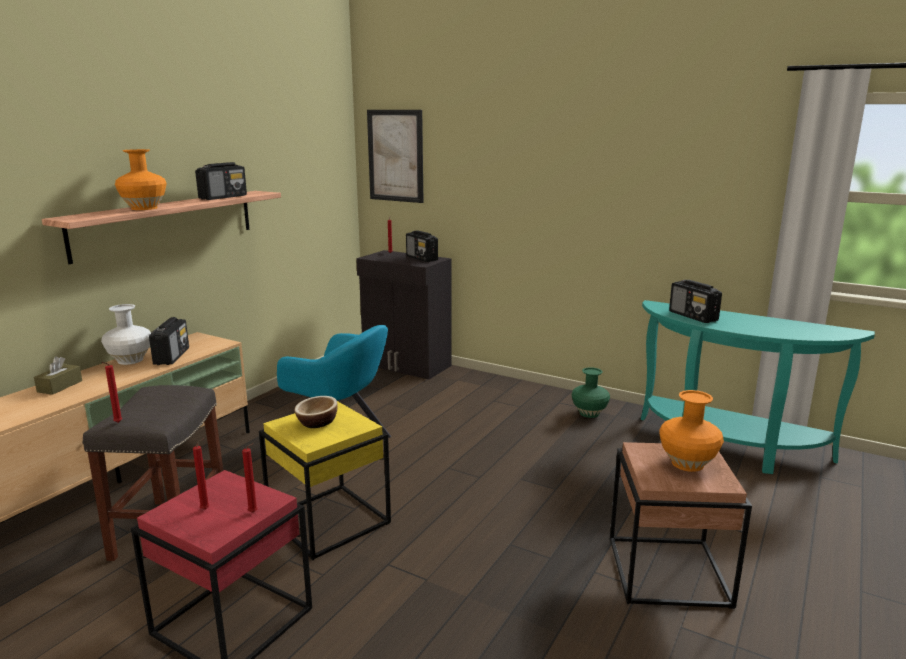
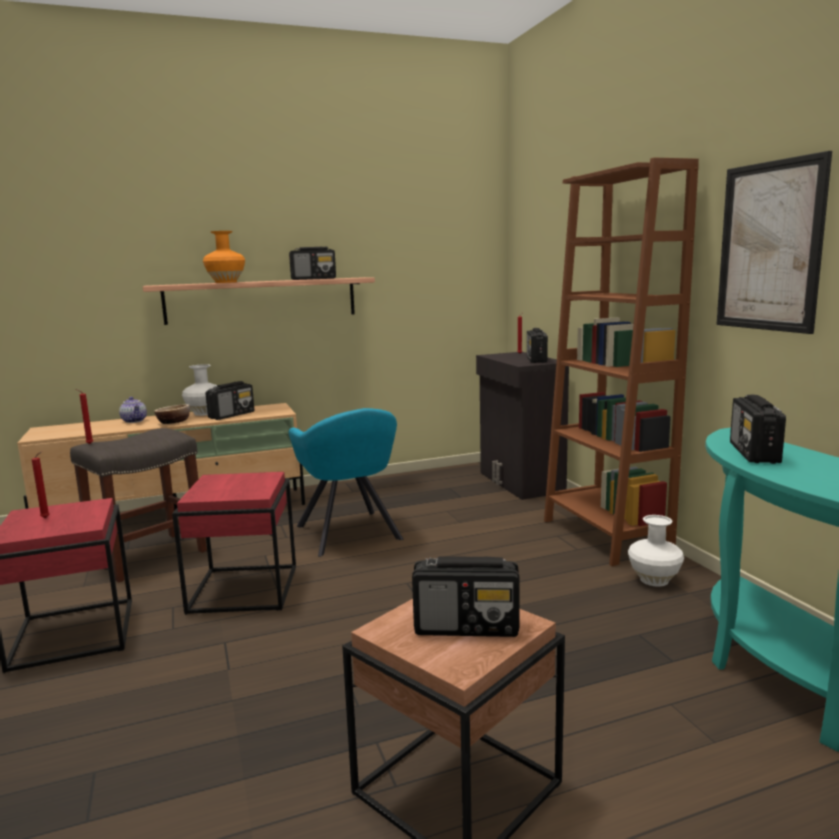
camera: 40 degrees right, 5 degrees down
(60, 386) = (135, 421): brown tissue box -> teapot
(254, 512) = (60, 530): red candle -> none
(317, 422) = (233, 483): bowl -> bowl (174, 422)
(330, 521) = (245, 590): yellow side table -> red side table
(395, 156) = (533, 245): picture -> picture (769, 247)
(522, 392) = (605, 535): none -> brown bookcase
(589, 413) = (654, 579): green vase -> white vase
(687, 463) = (467, 627): orange vase -> radio

